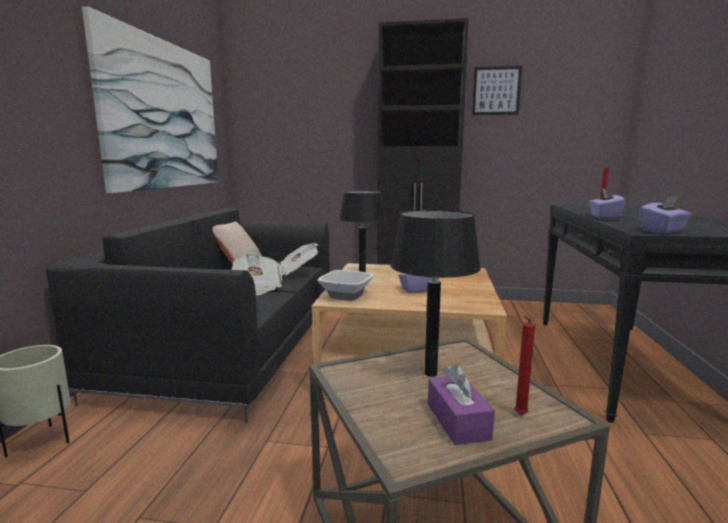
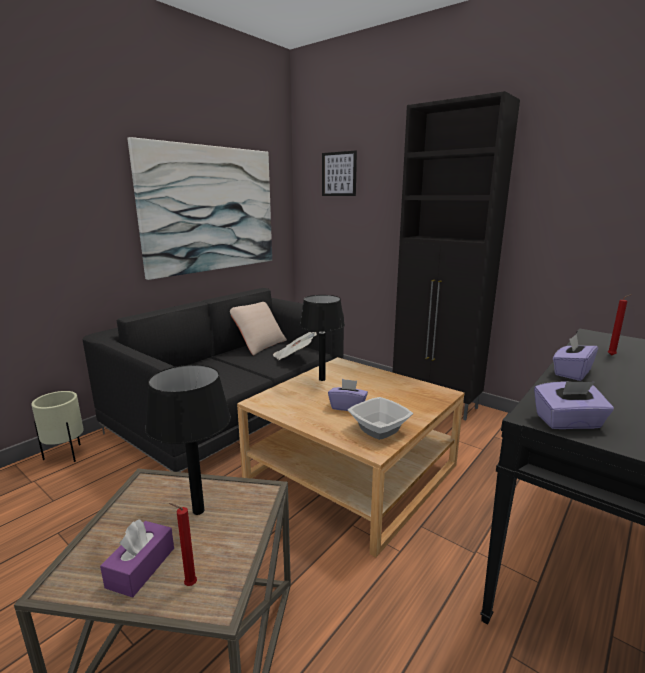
camera: 30 degrees right, 5 degrees up
(258, 287) = (247, 368): newspaper -> none
(345, 295) = (276, 398): bowl -> bowl (378, 429)
(496, 91) = (556, 173): picture -> picture (339, 174)

